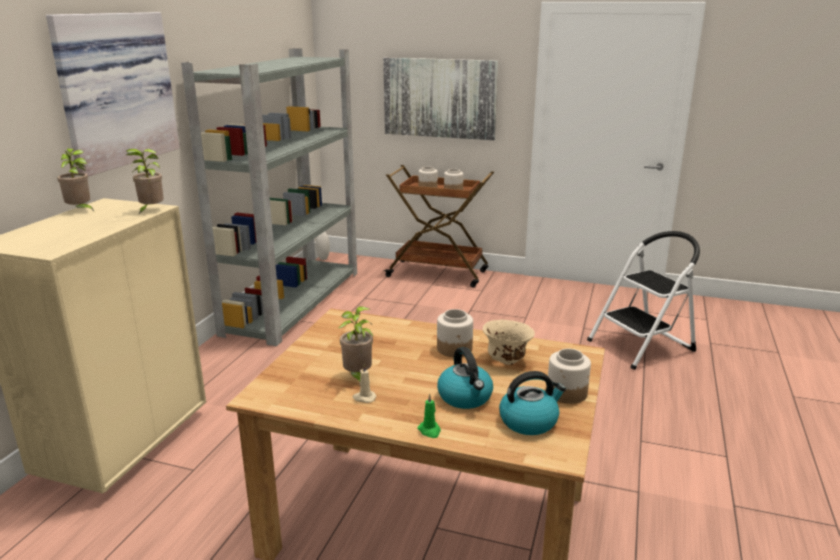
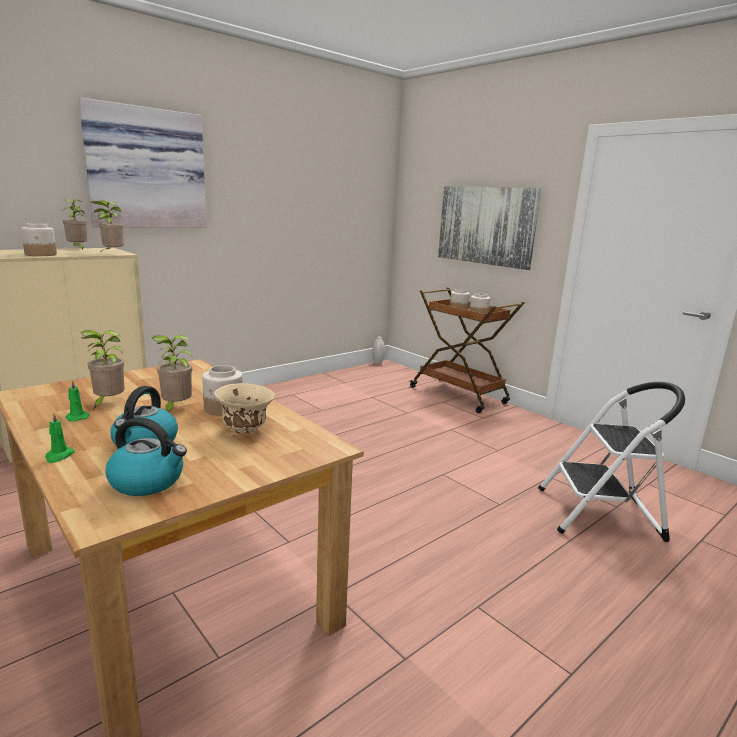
camera: 30 degrees right, 5 degrees down
(294, 301) = (315, 386): grey bookcase -> none
(364, 398) = (76, 417): beige candle -> green candle
(420, 362) = (175, 408): none -> potted plant
(567, 393) = (237, 473): jar -> jar (41, 254)

